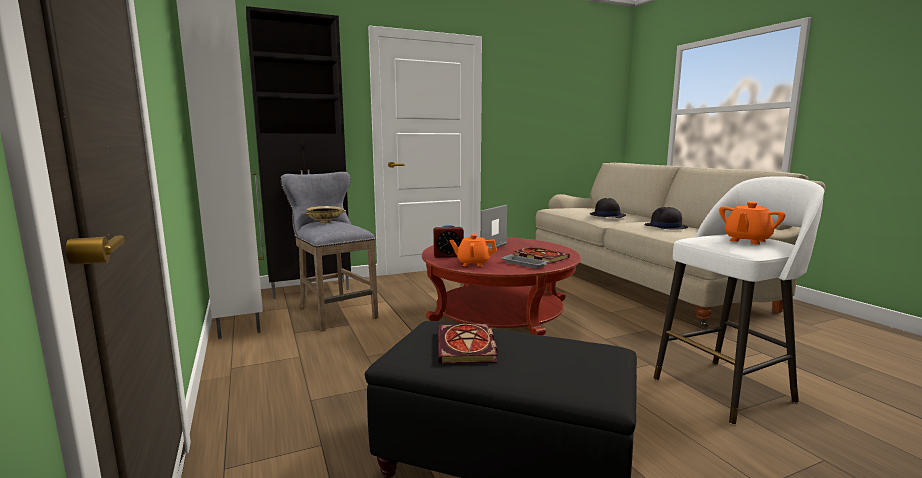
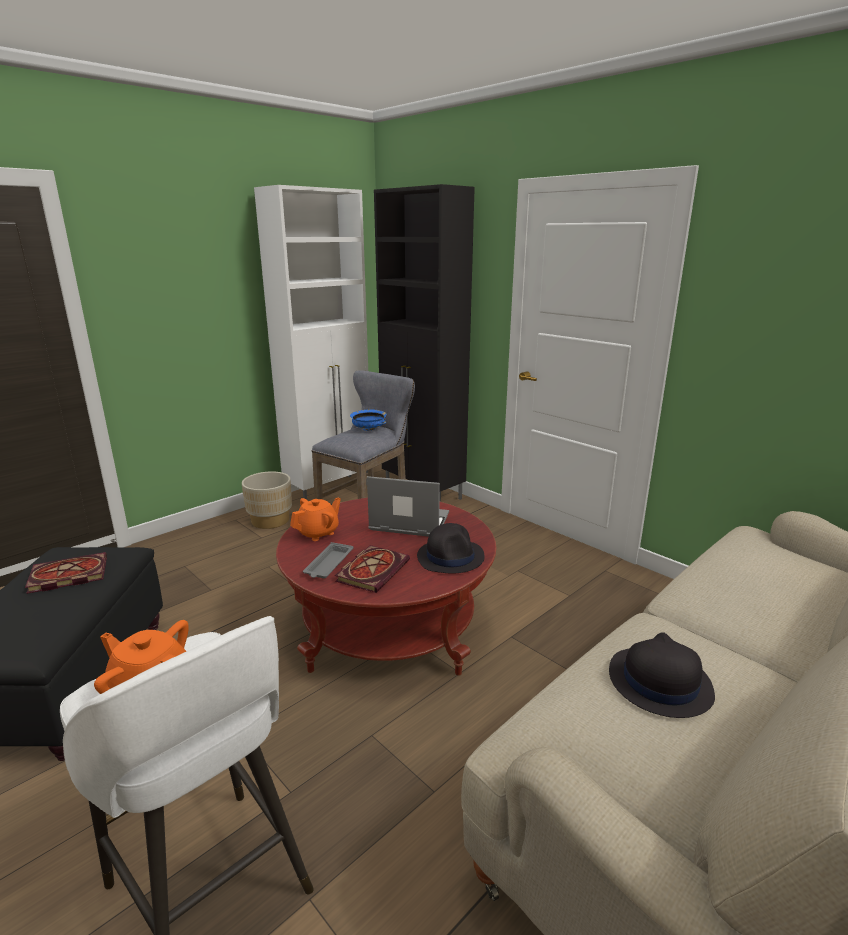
camera: 70 degrees right, 10 degrees up
(265, 350) = (270, 520): none -> beige planter
(325, 222) = (369, 429): beige bowl -> blue bowl
(448, 256) = (350, 514): alarm clock -> none
(473, 263) = (318, 533): orange teapot -> orange teapot turned 60 degrees clockwise
(607, 215) = (730, 597): black hat -> black hat (451, 557)

